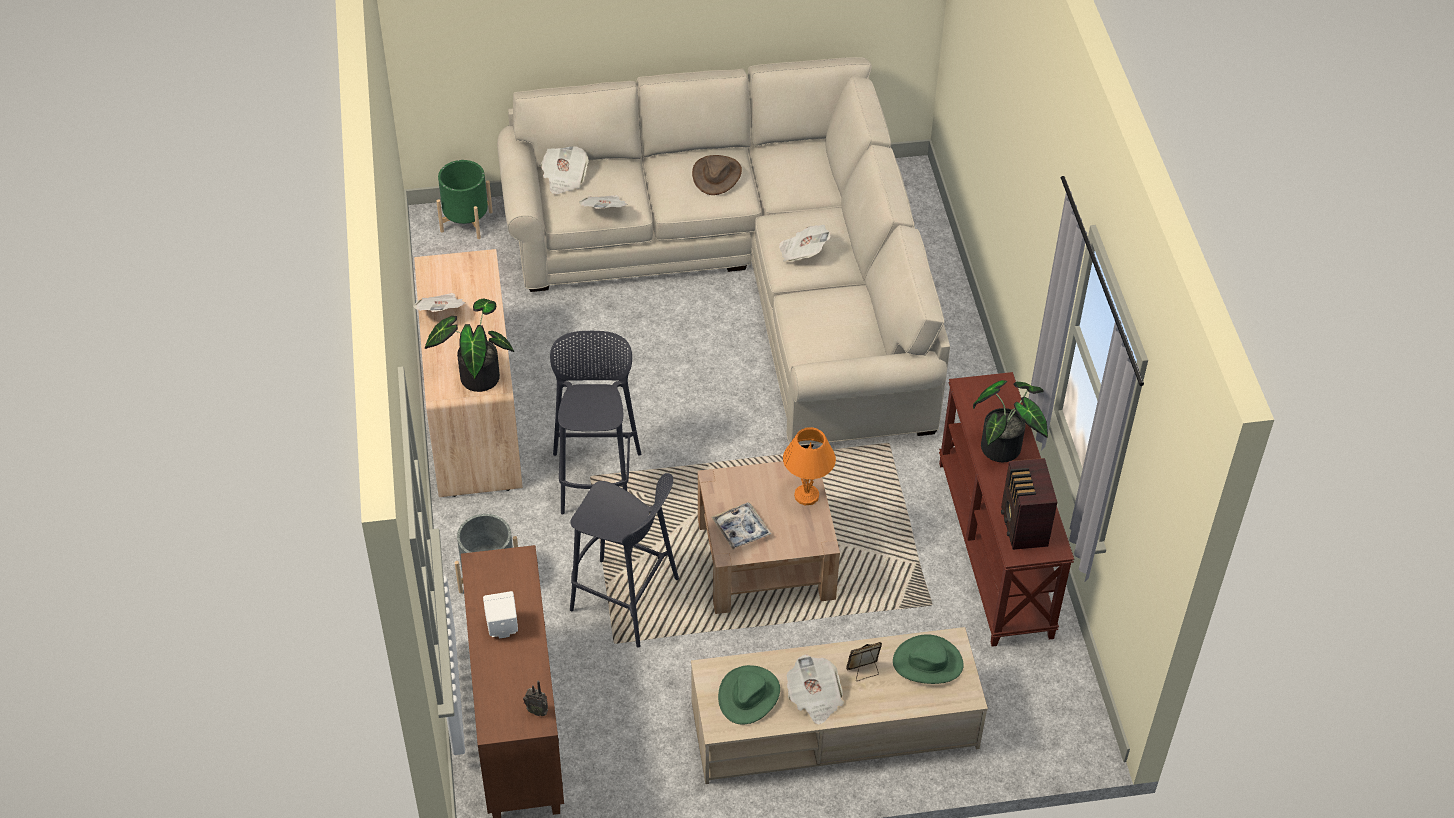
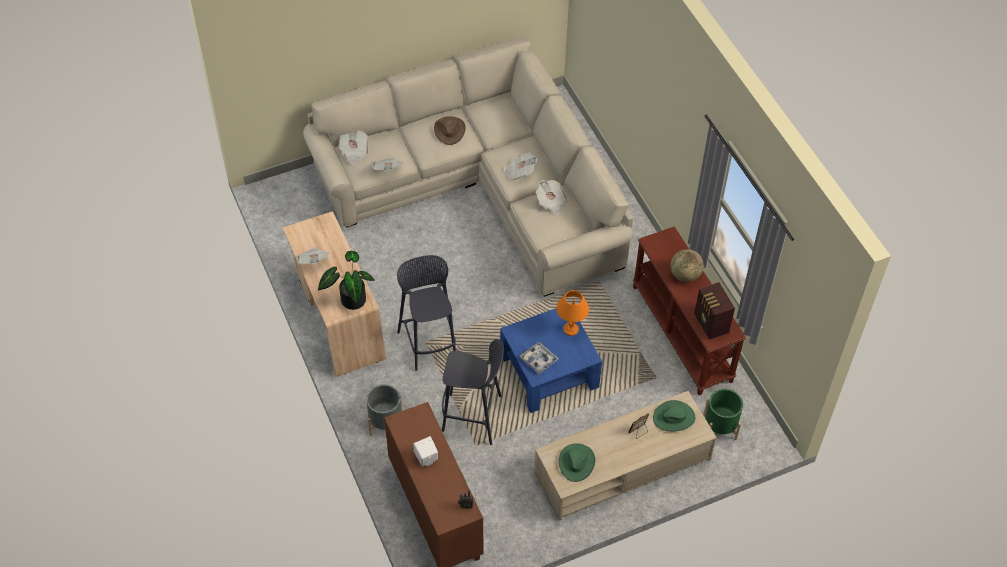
camera: 15 degrees left, 5 degrees up
(466, 221) = (288, 188): green planter -> green planter (720, 427)
(765, 559) = (549, 371): brown coffee table -> blue coffee table
(814, 698) = (615, 455): newspaper -> newspaper (551, 202)
(1005, 446) = (685, 275): potted plant -> globe

